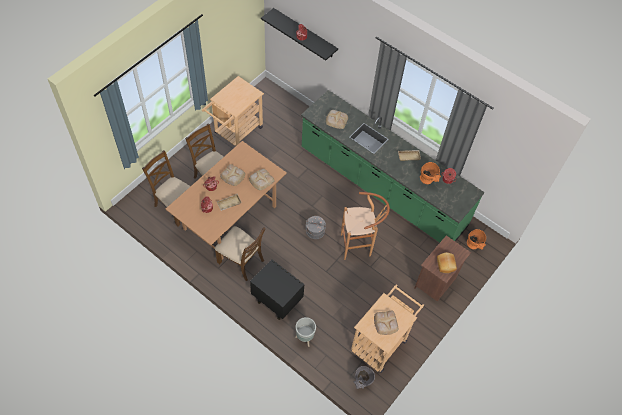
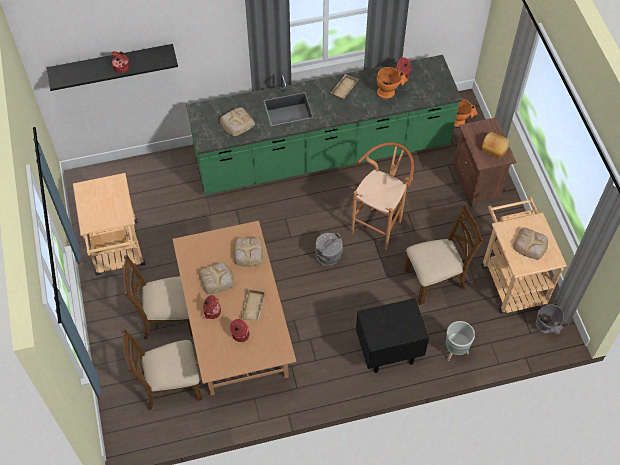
camera: 50 degrees left, 0 degrees up
(241, 261) = (307, 357): brown chair -> brown chair (435, 279)

